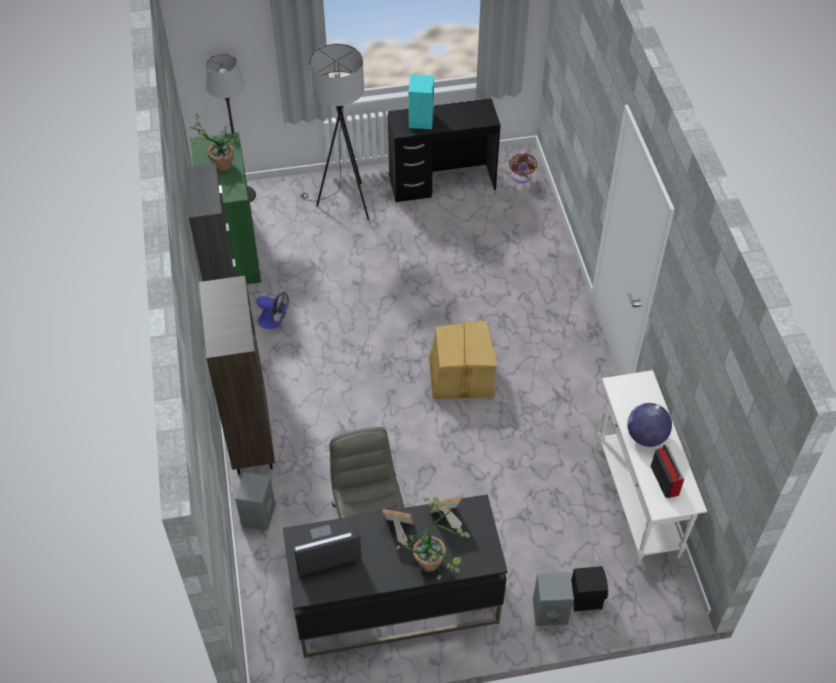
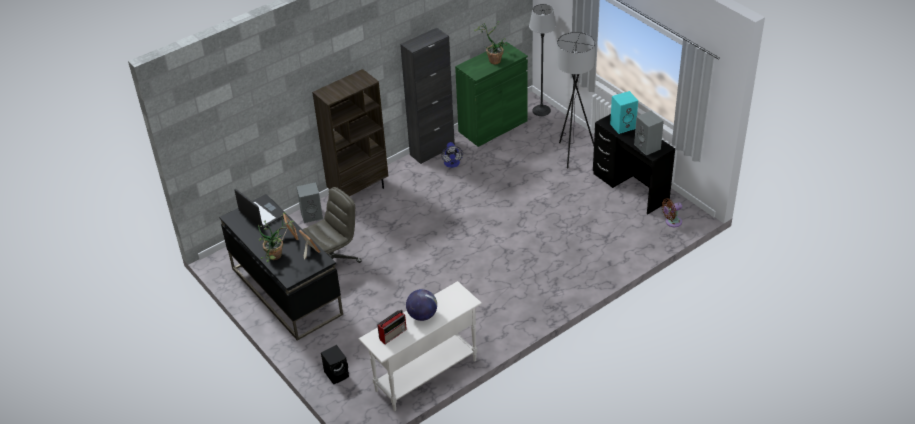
camera: 65 degrees right, 10 degrees down
(461, 375) = (470, 258): cardboard box -> none
(551, 611) = (318, 361): grey speaker -> grey speaker (648, 147)

